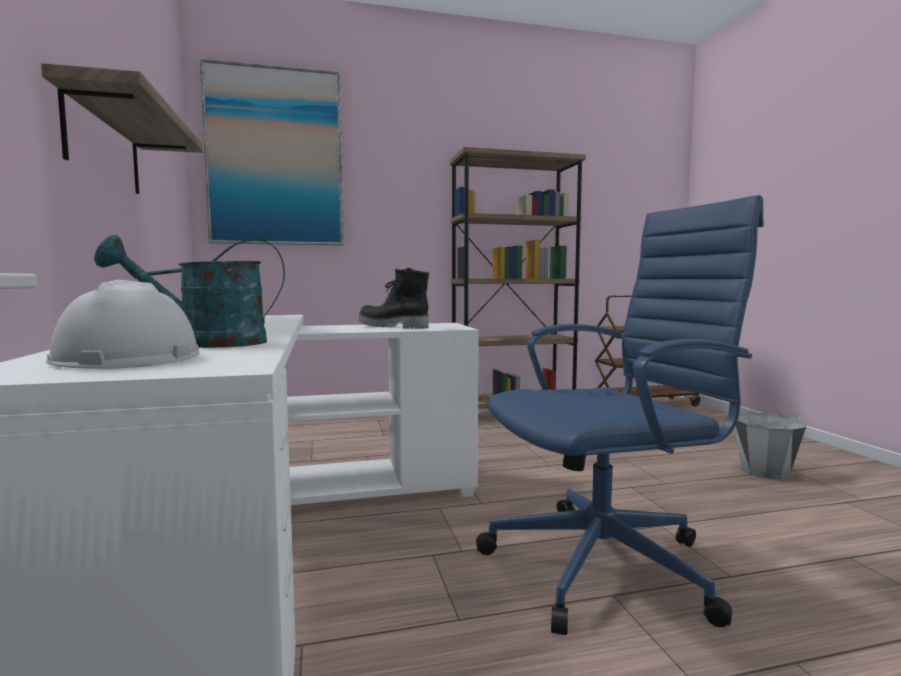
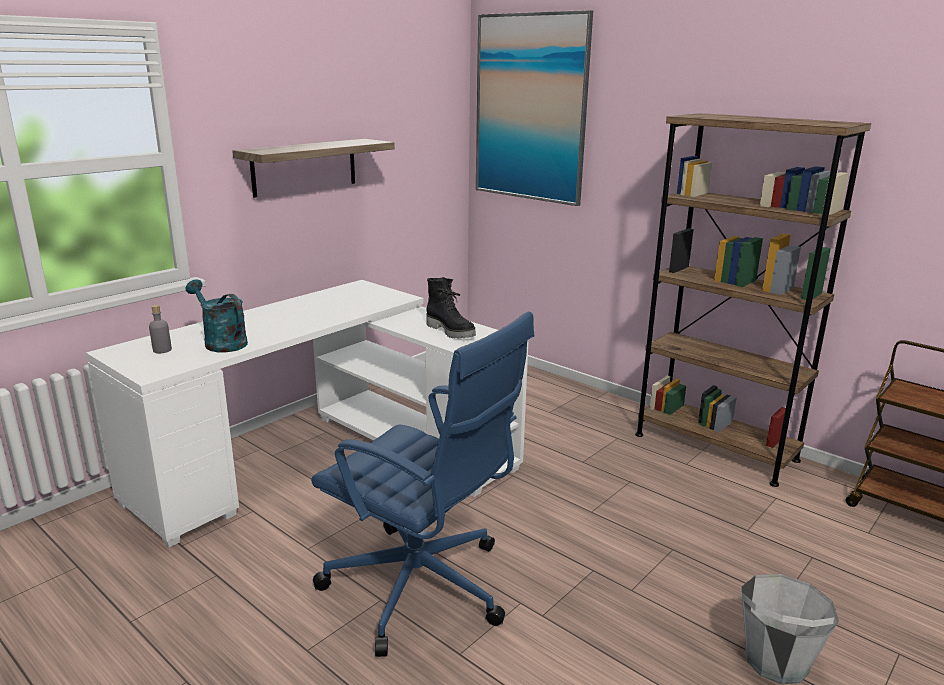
camera: 55 degrees right, 15 degrees up
(126, 358) = (162, 350): white hard hat -> grey bottle
(391, 327) = (451, 331): black boot -> black boot turned 150 degrees clockwise

